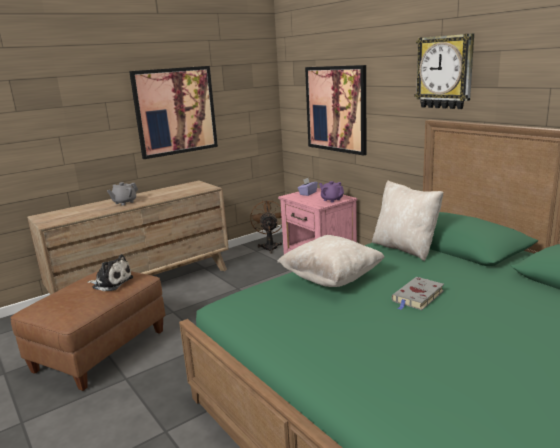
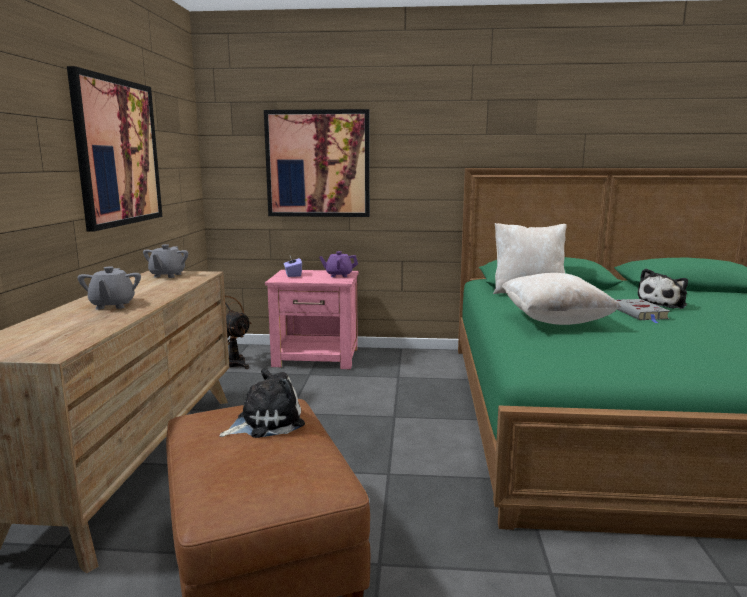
camera: 50 degrees left, 5 degrees down
(193, 186) = (167, 275): none -> grey teapot
(445, 72) = (478, 119): wall clock -> none
(478, 297) = (662, 304): none -> plush toy

